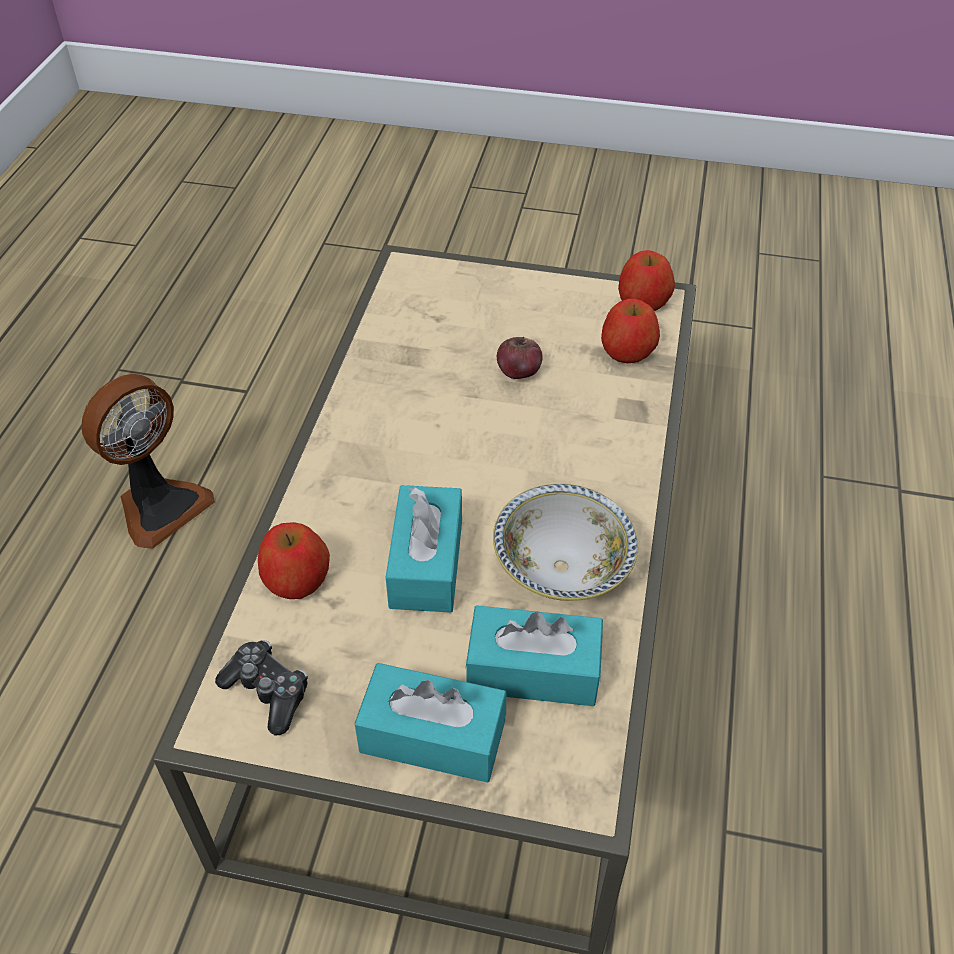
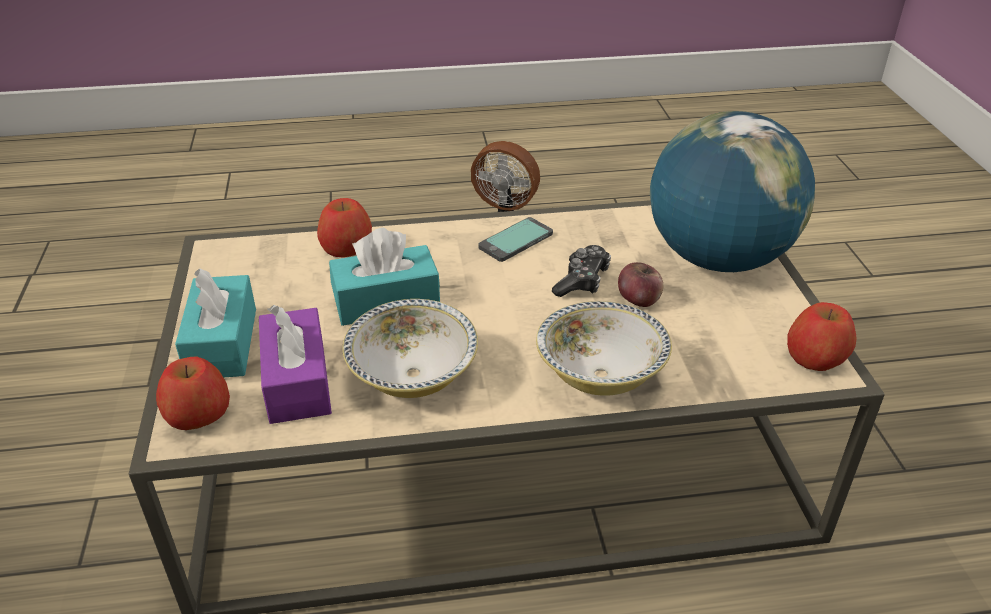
camera: 70 degrees right, 10 degrees down
(268, 691) = (244, 262): game controller -> game controller (582, 281)
(371, 427) = (516, 241): none -> phone
(481, 300) = (717, 258): none -> globe
(533, 670) = (297, 381): turquoise tissue box -> purple tissue box
(613, 432) = (600, 374): none -> bowl
(627, 350) = (727, 361): apple -> apple (198, 415)

